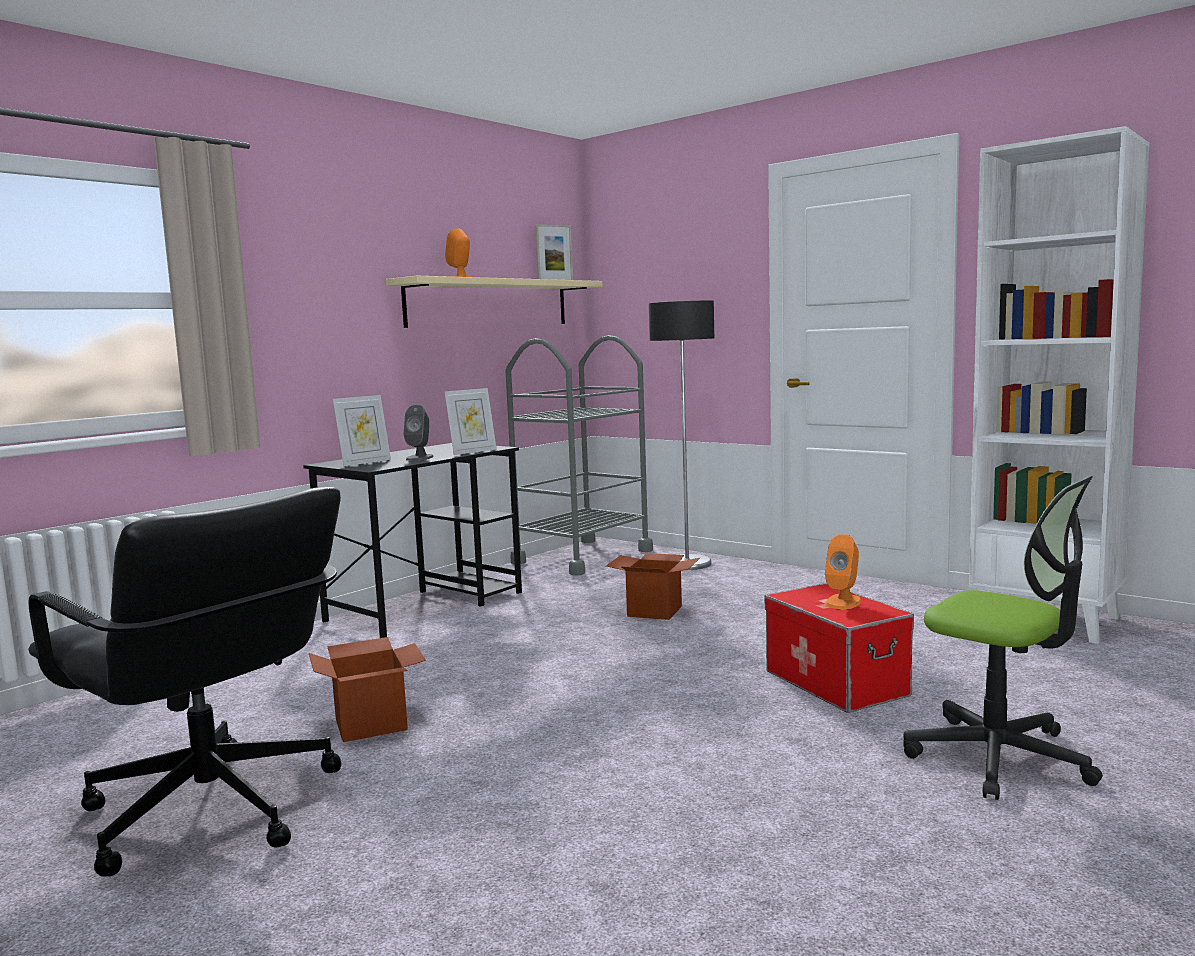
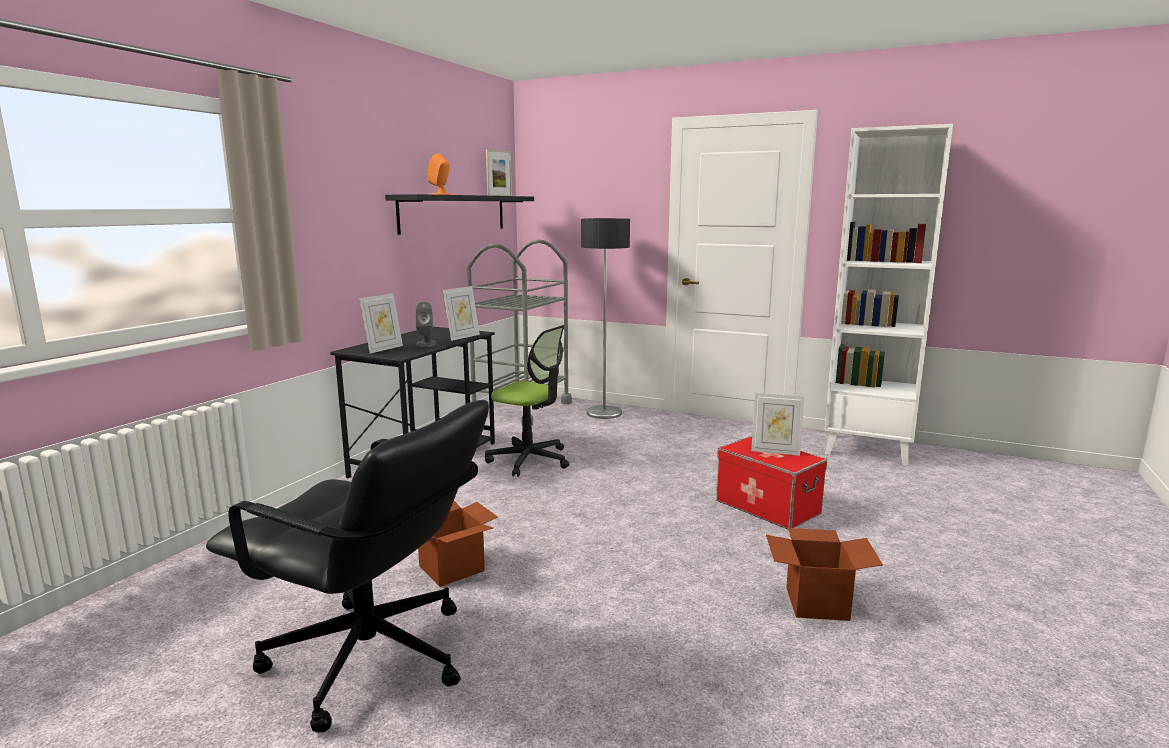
camera: 15 degrees left, 5 degrees up
(489, 303) = (454, 213): beige shelf -> black shelf
(655, 611) = (606, 455): cardboard box -> cardboard box (817, 603)
(843, 602) = (775, 451): orange speaker -> picture frame
(999, 757) = (901, 556): office chair -> office chair (529, 460)

